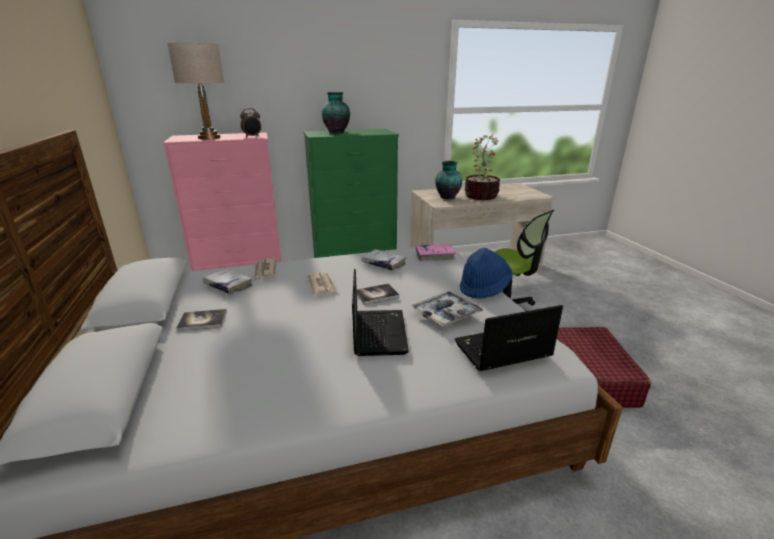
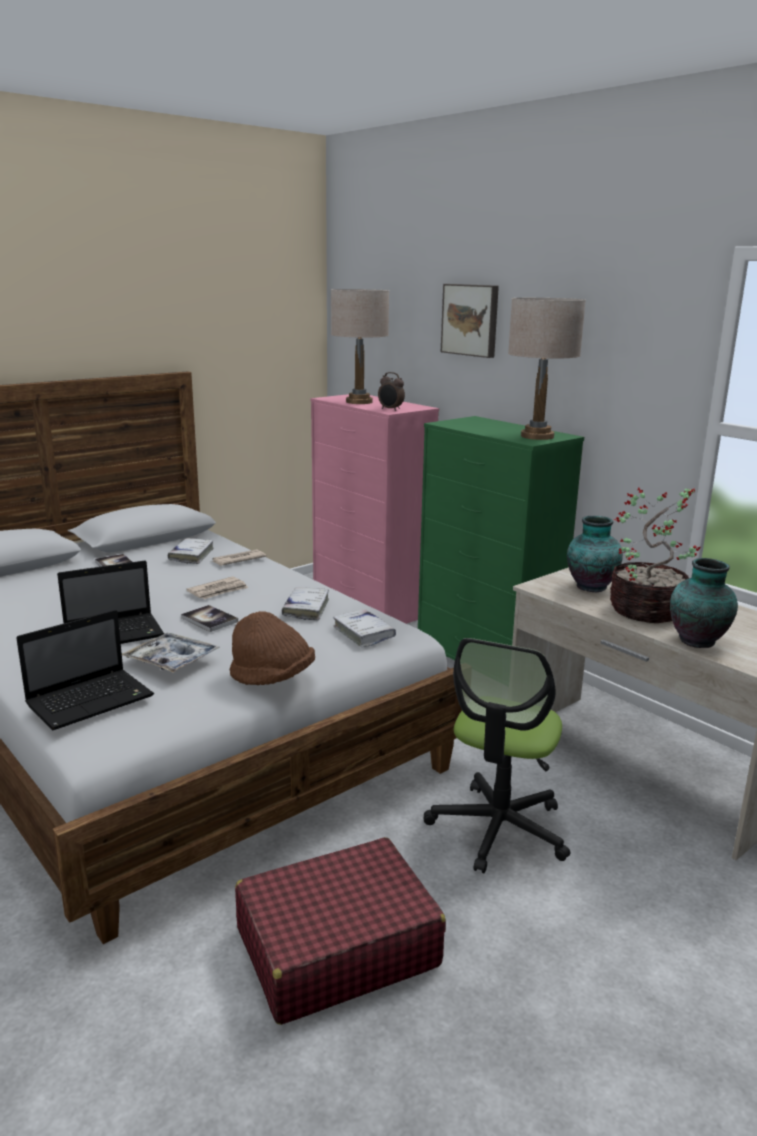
camera: 65 degrees right, 5 degrees down
(285, 66) = (471, 320): none -> picture
(336, 132) = (493, 425): vase -> vase (698, 640)
(376, 131) = (537, 436): none -> beige table lamp
(435, 256) = (364, 634): pink book -> white book
(484, 288) = (272, 678): blue hat -> brown hat
(501, 350) = (92, 700): laptop -> laptop turned 90 degrees clockwise

